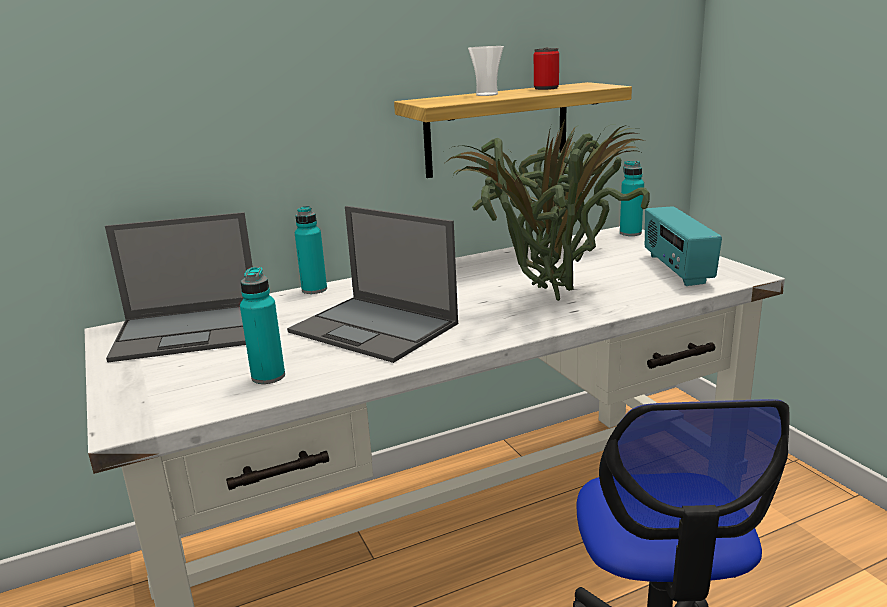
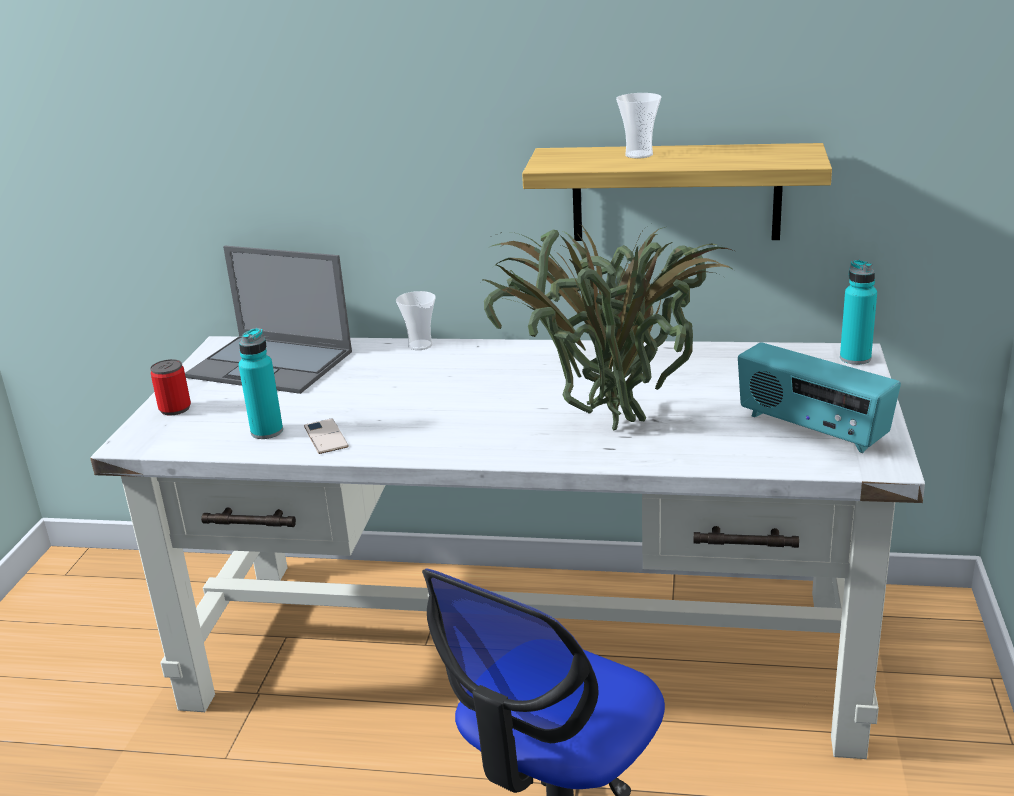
camera: 35 degrees right, 5 degrees up
(314, 290) = (420, 345): turquoise bottle -> cup
(334, 364) = (326, 437): none -> phone
(375, 328) = (407, 408): laptop -> none
(546, 88) = (731, 152): can -> can (175, 409)
(676, 270) = (811, 429): radio -> radio turned 75 degrees counterclockwise

